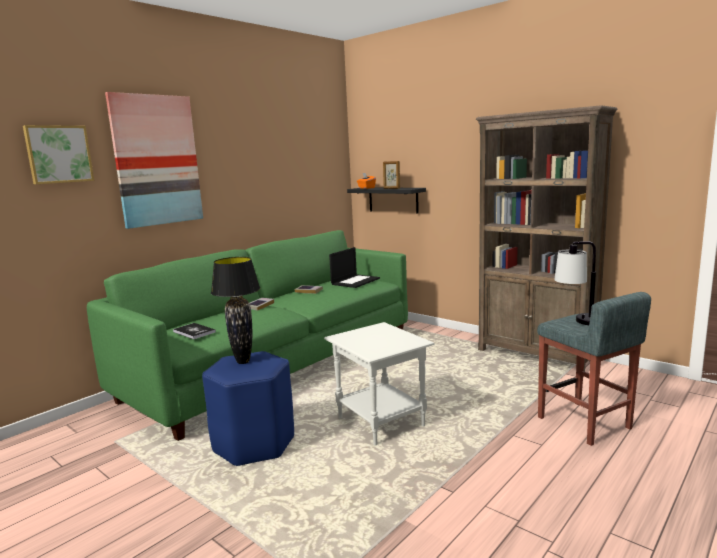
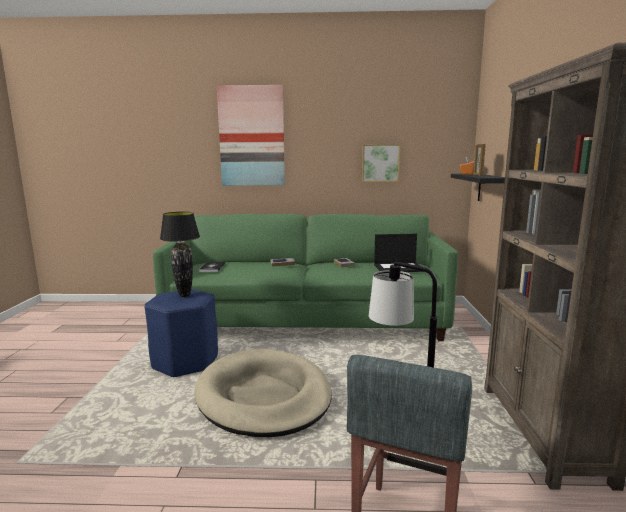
camera: 50 degrees right, 0 degrees up
(58, 154) = (183, 130): picture -> picture (380, 163)
(381, 423) = (263, 396): white side table -> beige dog bed

